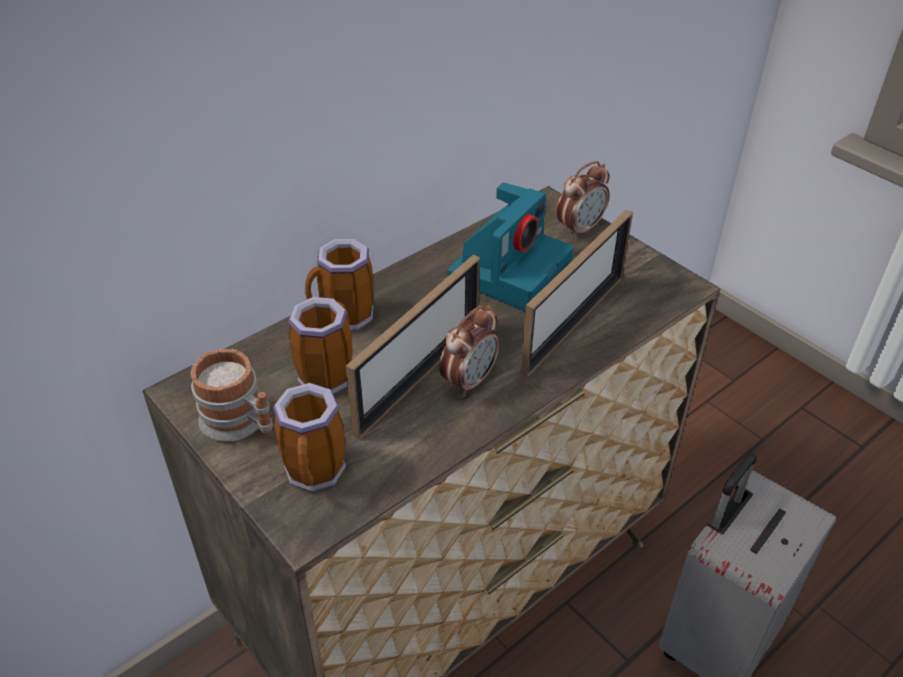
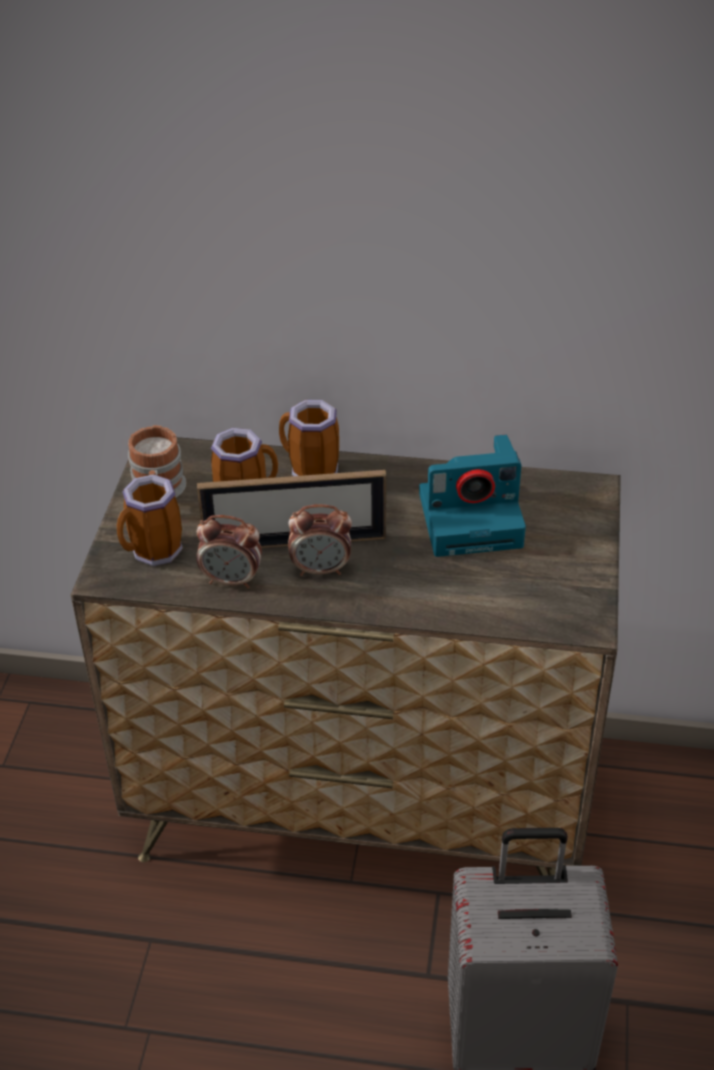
camera: 50 degrees right, 0 degrees up
(573, 323) = (453, 587): picture frame -> none
(580, 229) = (583, 525): alarm clock -> alarm clock (232, 580)

